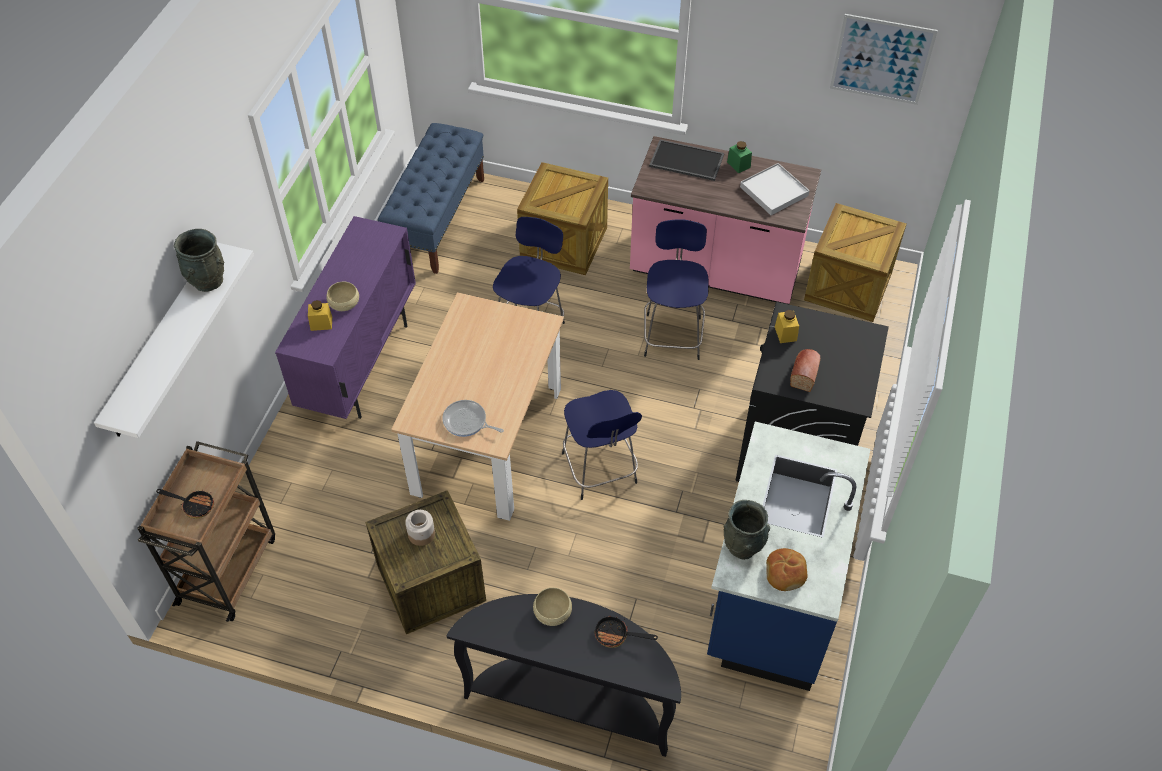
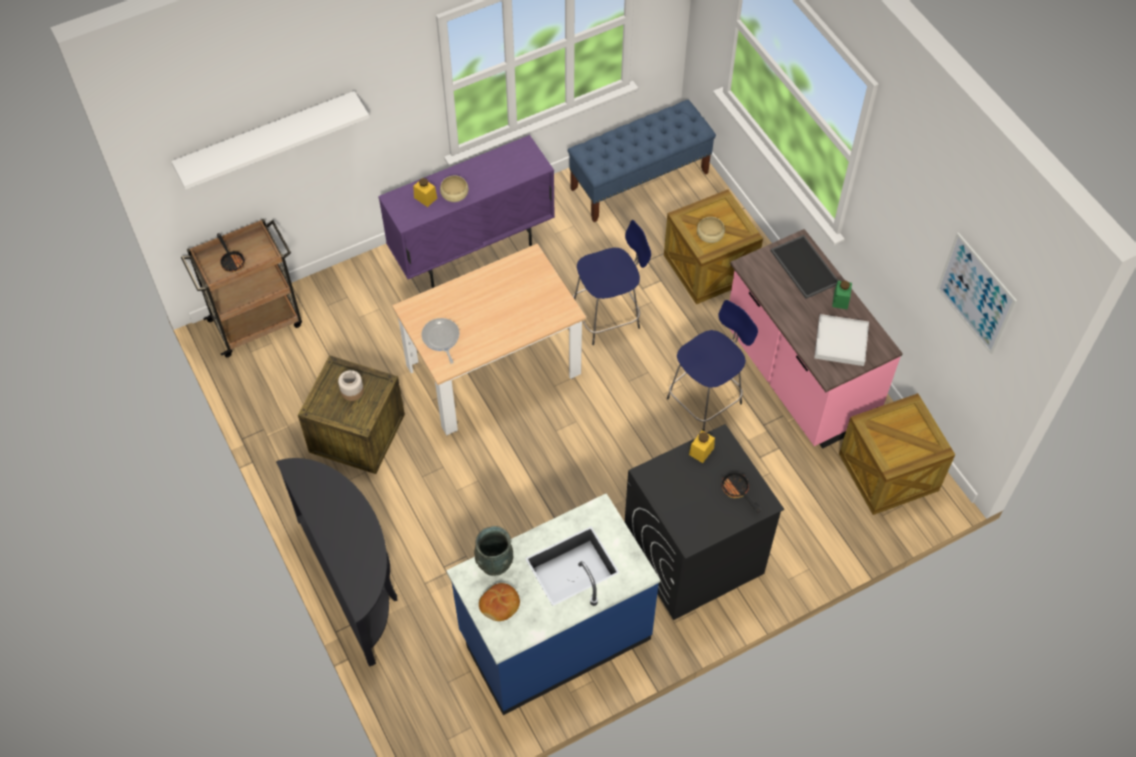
camera: 45 degrees right, 5 degrees up
(207, 281) = (321, 116): grey vase -> none
(552, 612) = (348, 502): beige bowl -> beige bowl (710, 235)
(600, 470) = (541, 452): blue stool -> none
(616, 635) = (367, 550): frying pan -> frying pan (737, 491)
(804, 373) = (678, 489): bread -> none

